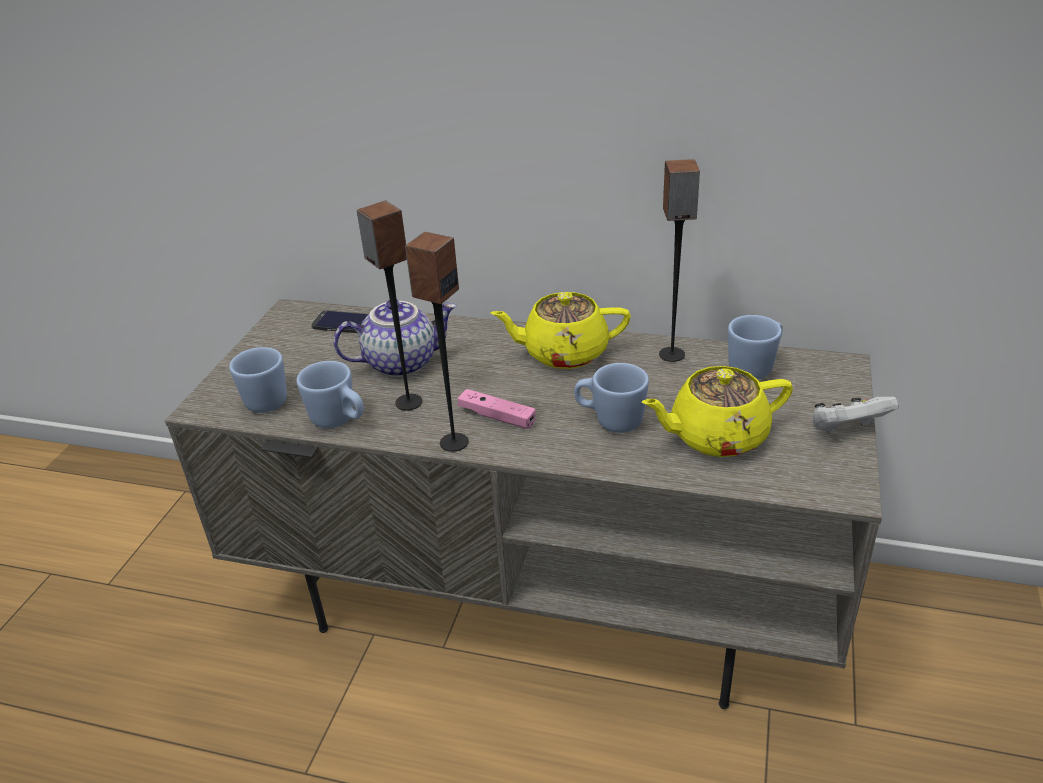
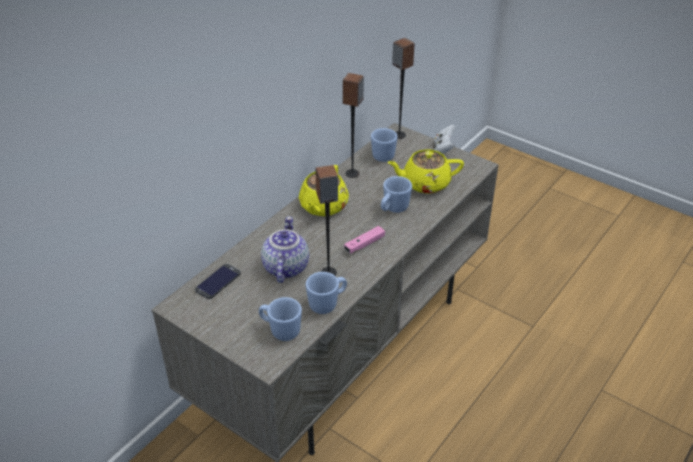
camera: 70 degrees left, 5 degrees up
(453, 442) = (376, 264): speaker -> speaker (399, 135)
(716, 436) = (425, 183): yellow teapot -> yellow teapot turned 75 degrees clockwise

